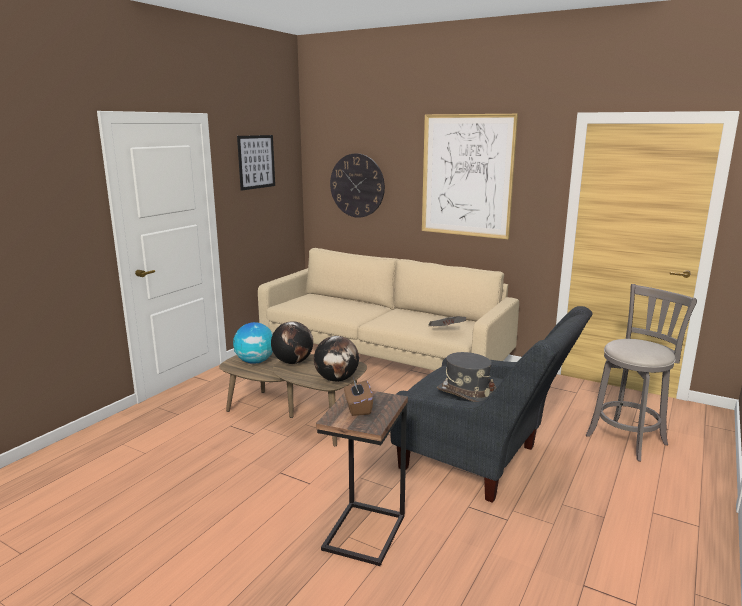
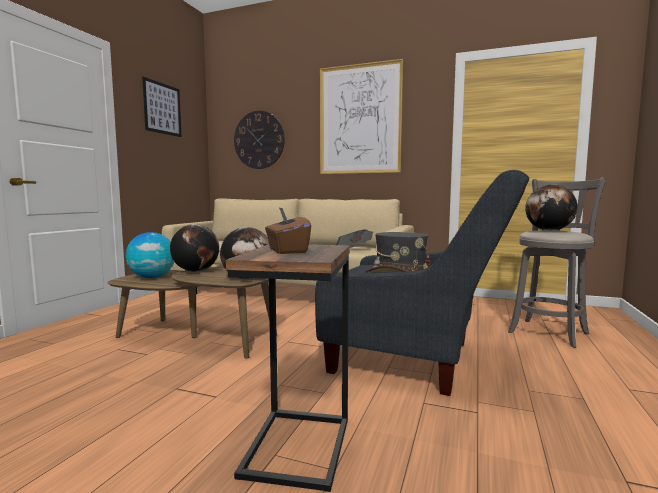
camera: 10 degrees left, 10 degrees down
(634, 345) = (549, 231): none -> globe

